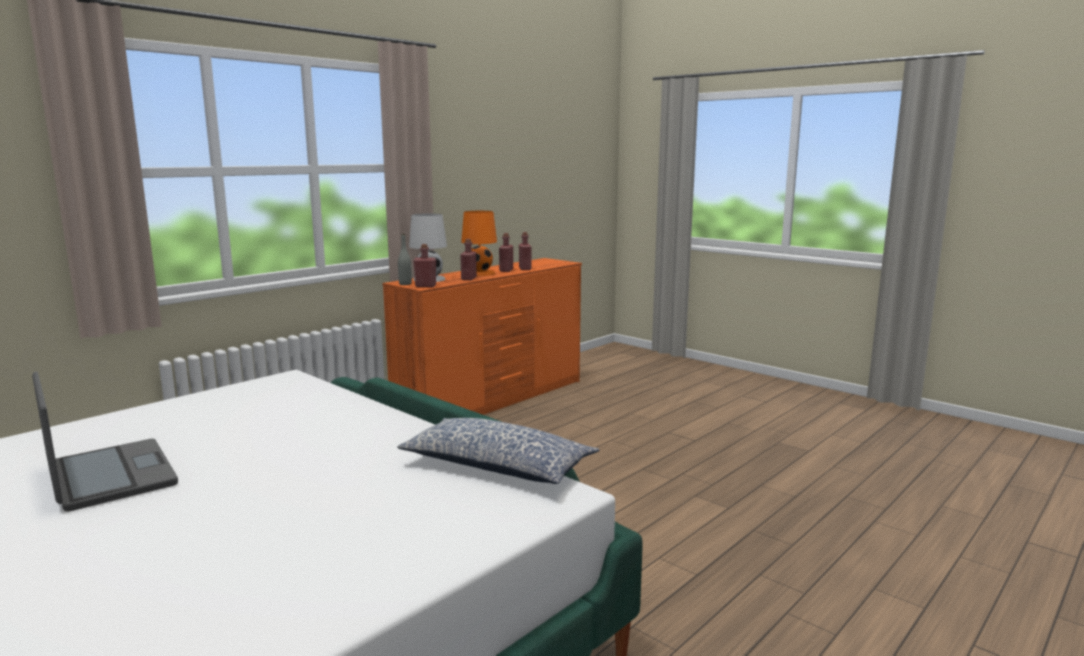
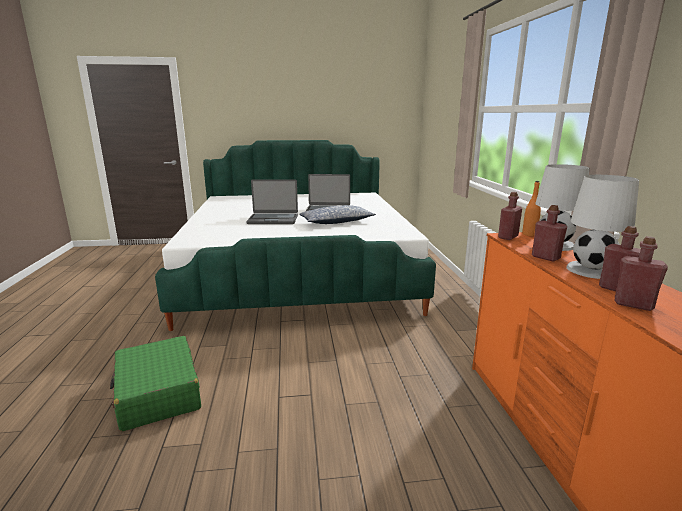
camera: 130 degrees right, 5 degrees up
(269, 497) = (273, 219): none -> laptop
(405, 284) = (529, 234): grey bottle -> orange bottle
(479, 273) = (591, 270): orange table lamp -> white table lamp
(497, 468) = (222, 241): pillow -> pillow (336, 222)
(707, 554) = (158, 393): none -> green suitcase

